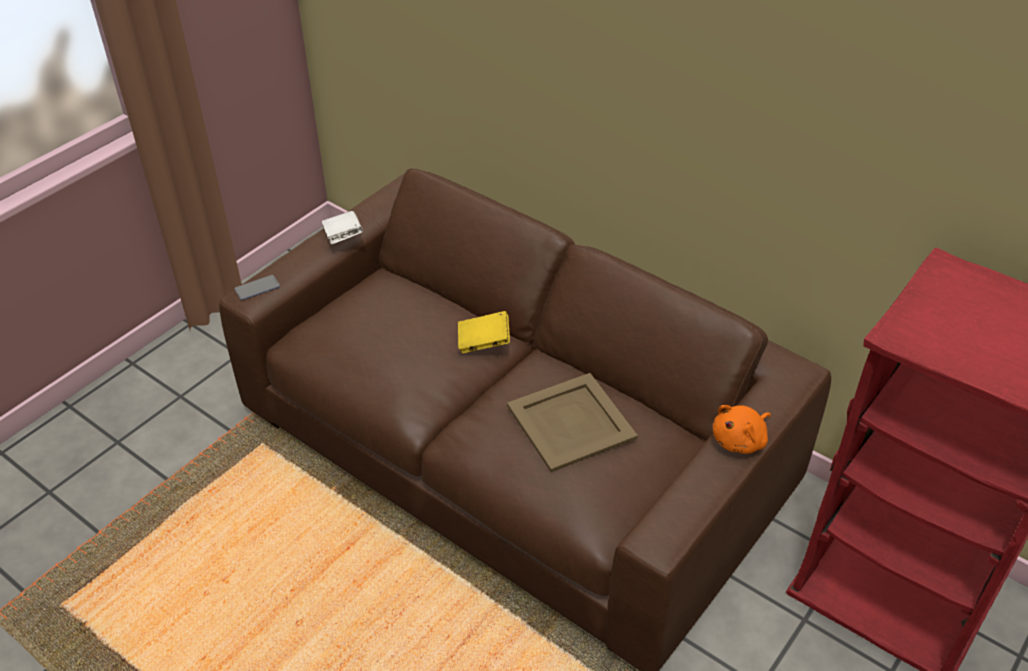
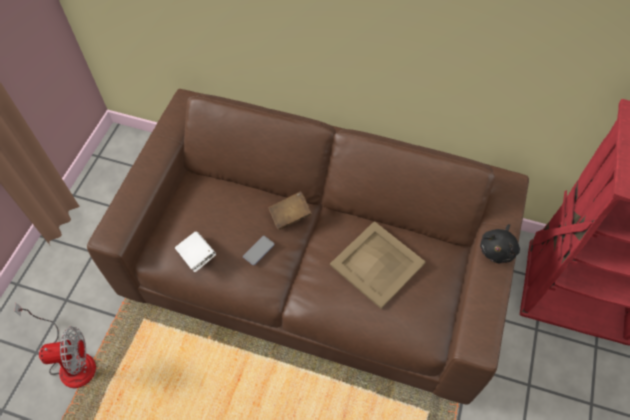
camera: 20 degrees left, 15 degrees up
(152, 463) = (70, 361): none -> fan
(257, 288) = (112, 227): phone -> phone (258, 250)
(343, 237) = (157, 162): white book -> white book (197, 256)
(483, 342) = (290, 216): yellow book -> brown book
(740, 440) = (497, 249): orange plush toy -> black plush toy

